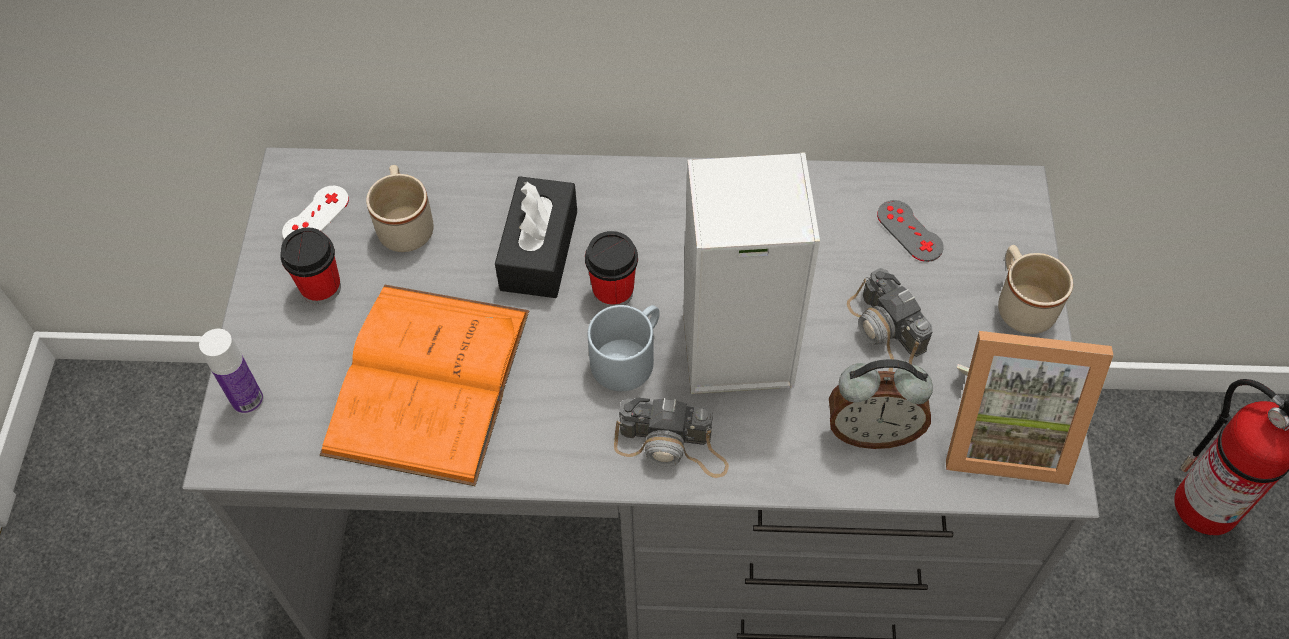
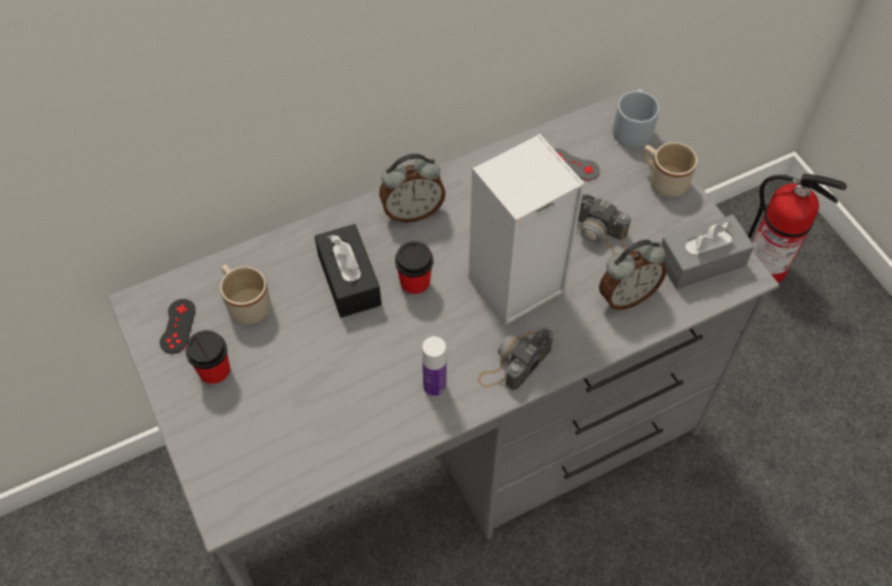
camera: 30 degrees left, 0 degrees up
(247, 400) = (214, 471): bottle -> bottle (435, 387)
(316, 216) = (178, 326): white game controller -> black game controller
(428, 381) = (331, 398): orange book -> none
(628, 355) = (451, 320): grey mug -> grey mug (632, 127)
(667, 202) = (412, 211): none -> alarm clock
(672, 446) = (515, 363): camera -> camera turned 150 degrees clockwise
(1005, 433) = (701, 261): picture frame -> grey tissue box

